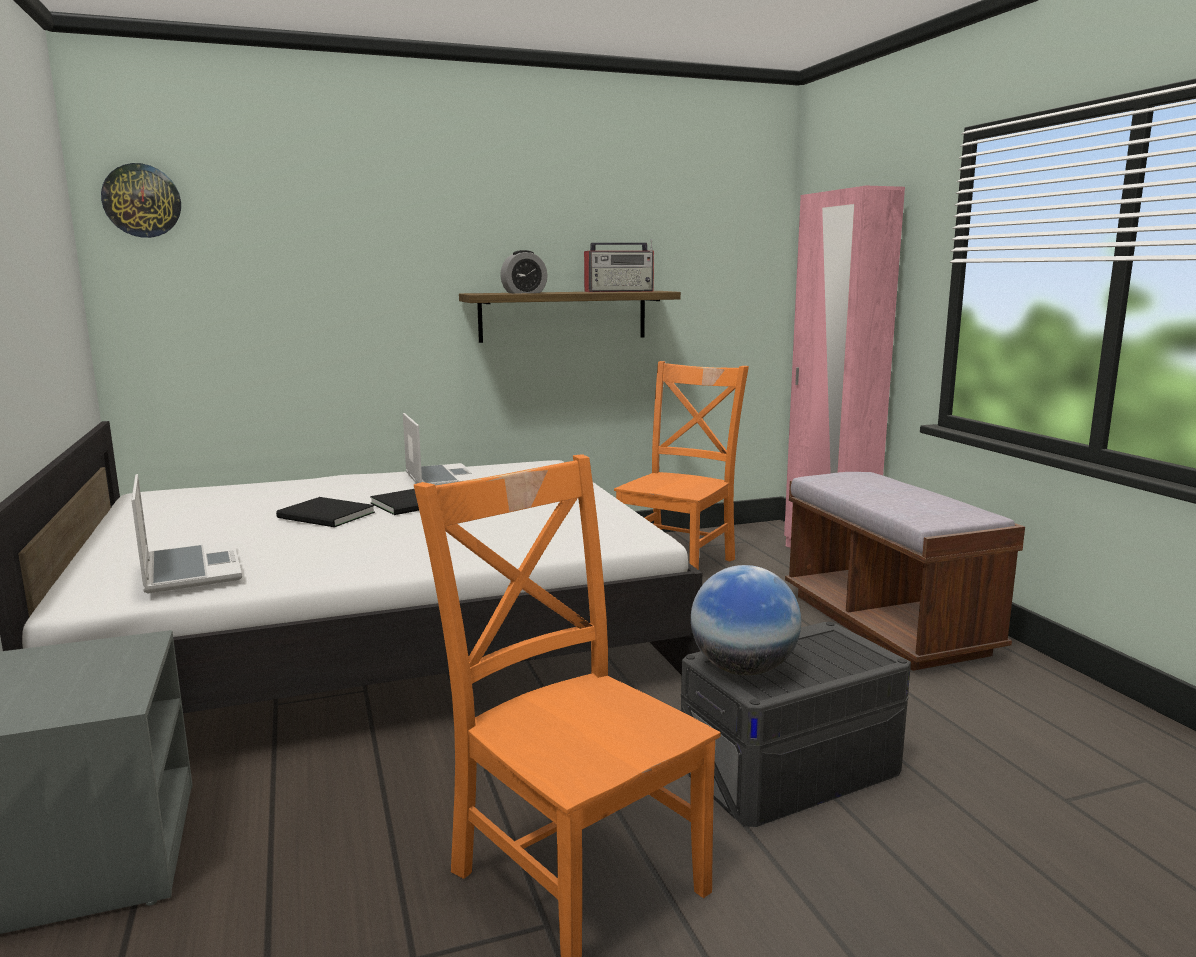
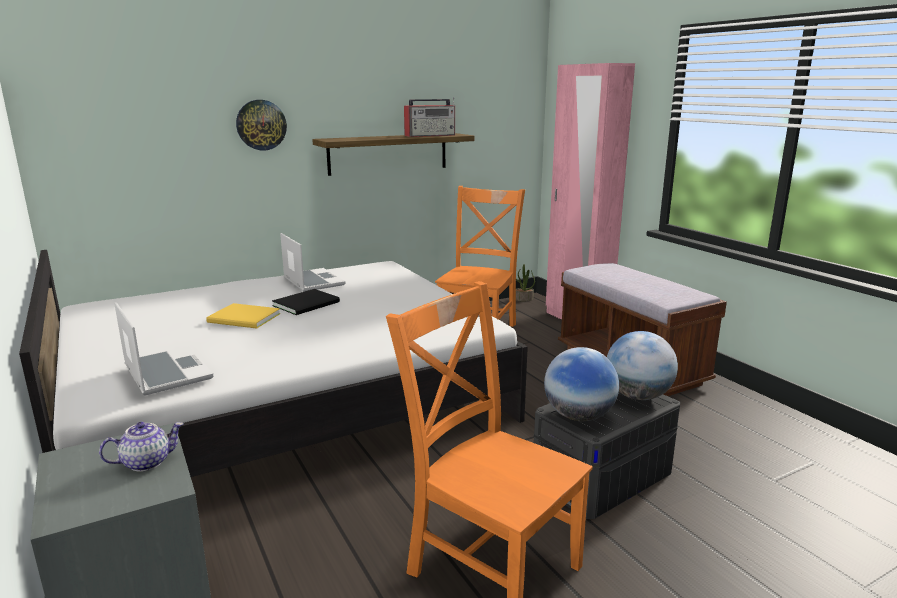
camera: 10 degrees left, 5 degrees up
(109, 672) = (147, 462): none -> teapot
(142, 201) = (60, 70): wall clock -> wall clock (261, 125)
(326, 516) = (245, 319): black book -> yellow book
(524, 293) = (363, 138): alarm clock -> none
(758, 527) = (523, 299): none -> potted plant
(846, 649) = (638, 396): none -> globe

